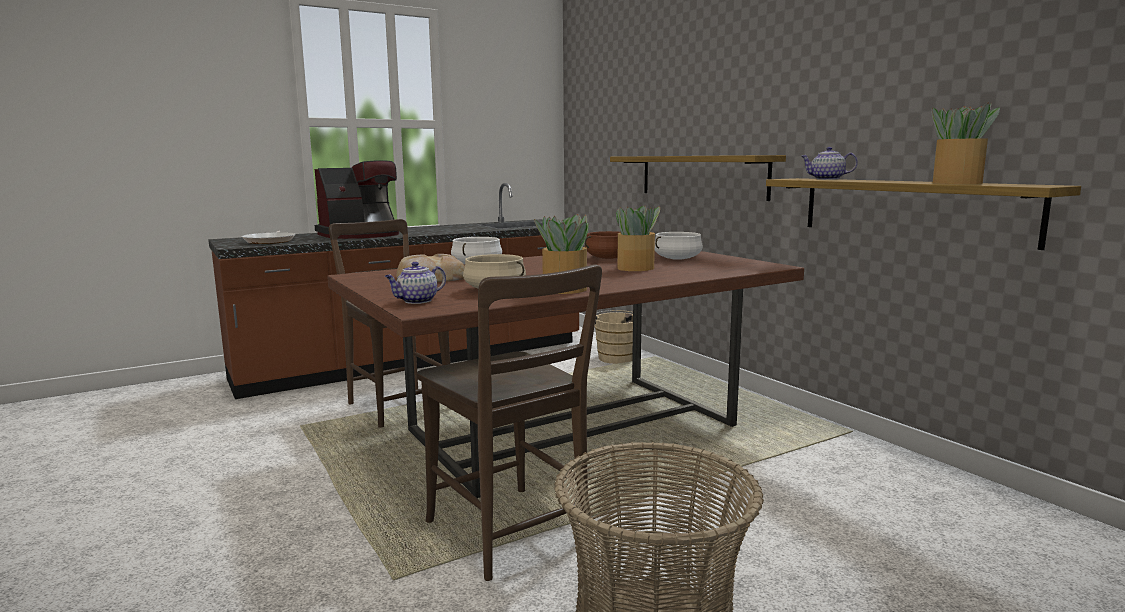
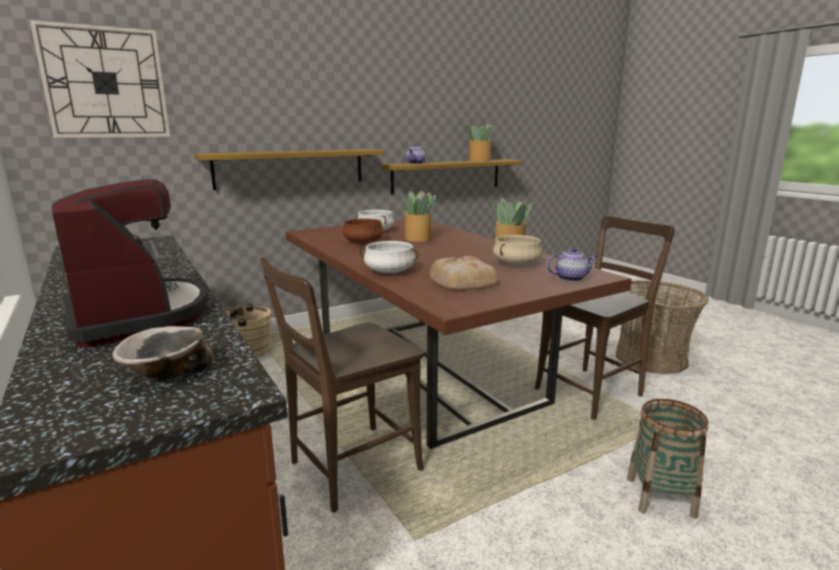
camera: 90 degrees left, 5 degrees up
(259, 536) = (660, 497): none -> basket
(270, 241) = (164, 374): frying pan -> bowl
(417, 301) = (571, 278): teapot -> teapot turned 60 degrees counterclockwise
(601, 98) = (105, 83): none -> wall clock

